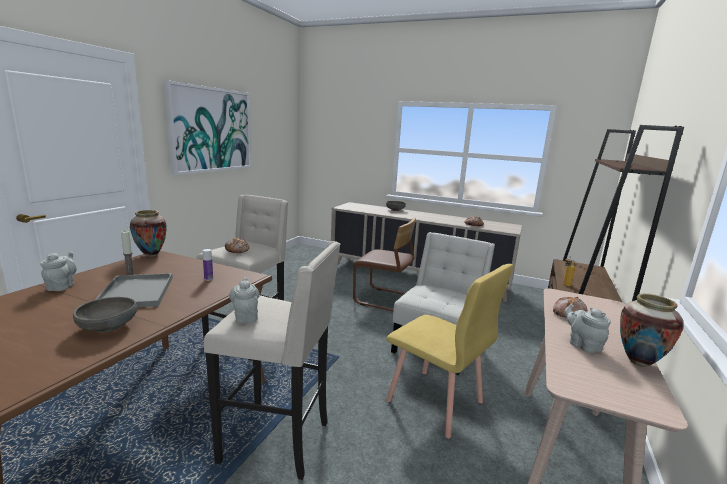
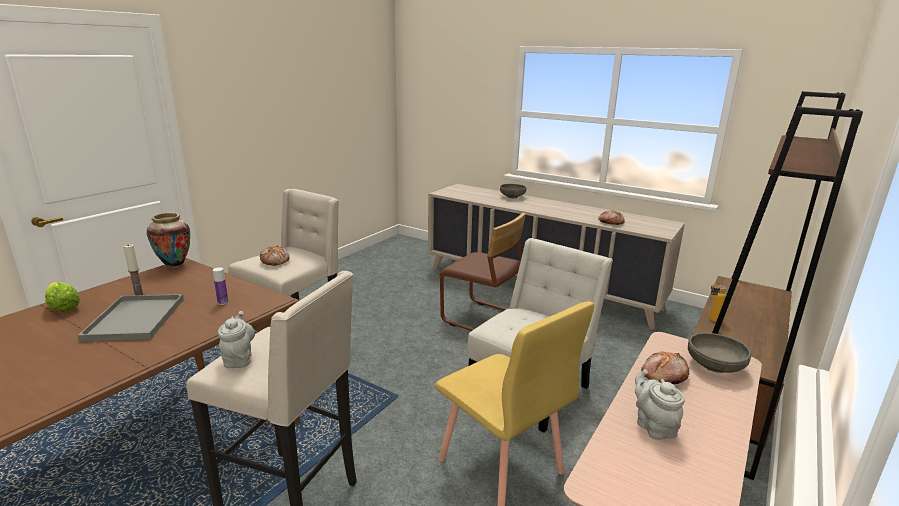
camera: 10 degrees right, 5 degrees up
(62, 286) = (63, 307): grey teapot -> lettuce
(108, 327) = (86, 364): grey bowl -> grey bowl (714, 366)
(211, 130) = (269, 98): picture -> none
(638, 362) = (719, 459): vase -> none

